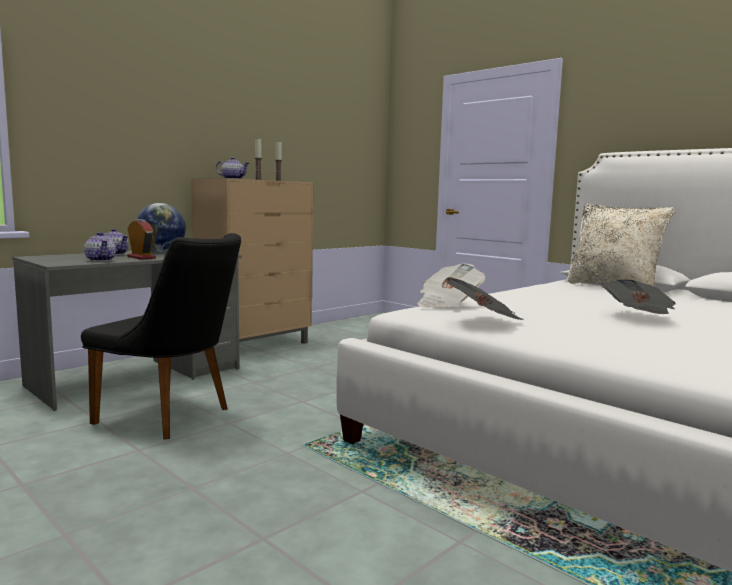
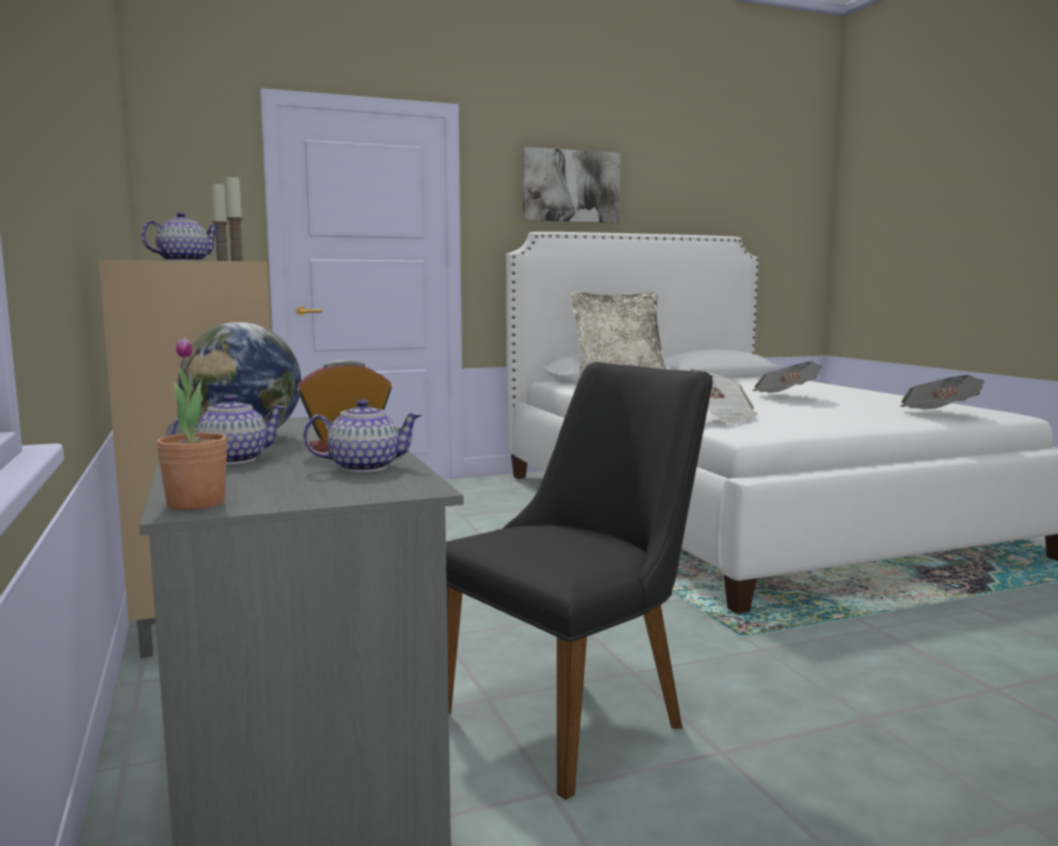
camera: 65 degrees left, 0 degrees up
(39, 256) = (196, 503): none -> potted plant
(484, 320) = (814, 419): newspaper -> newspaper (939, 414)
(656, 109) = (571, 186): none -> picture

